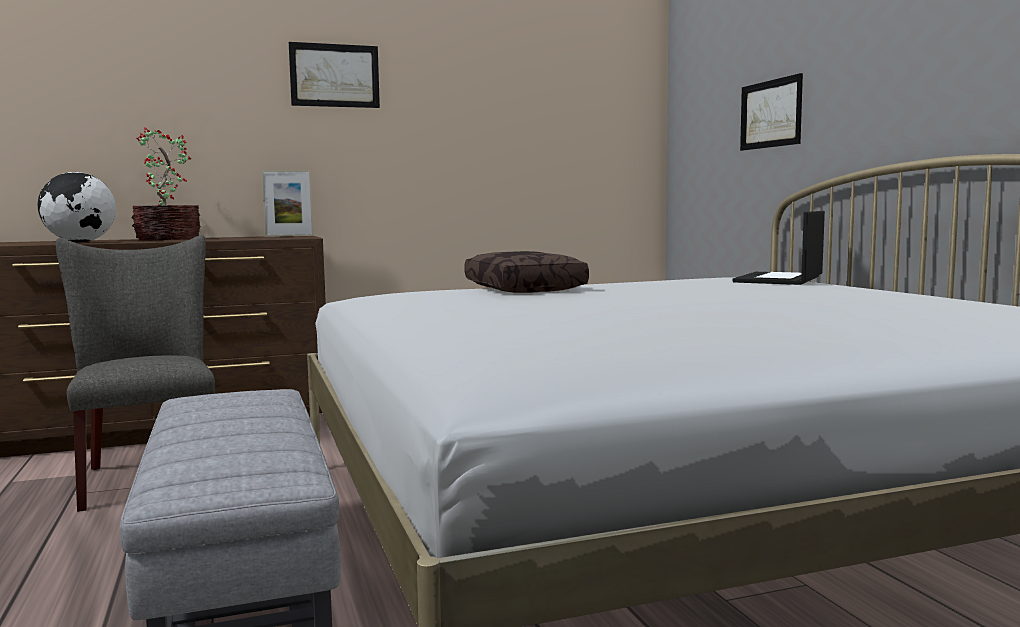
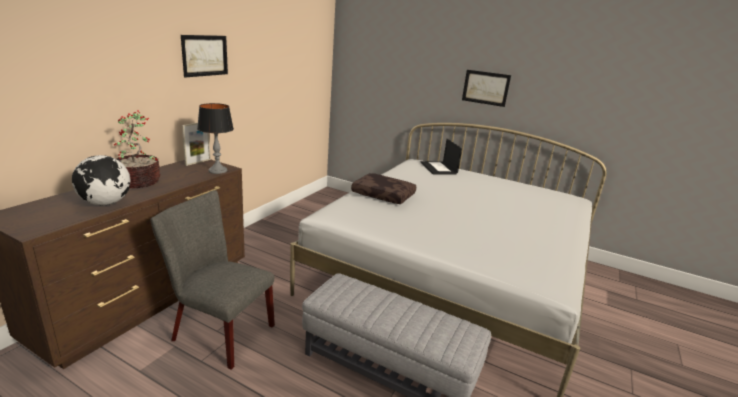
camera: 45 degrees left, 15 degrees up
(283, 238) = (218, 171): none -> table lamp
(770, 114) = (407, 85): picture -> picture (485, 88)

